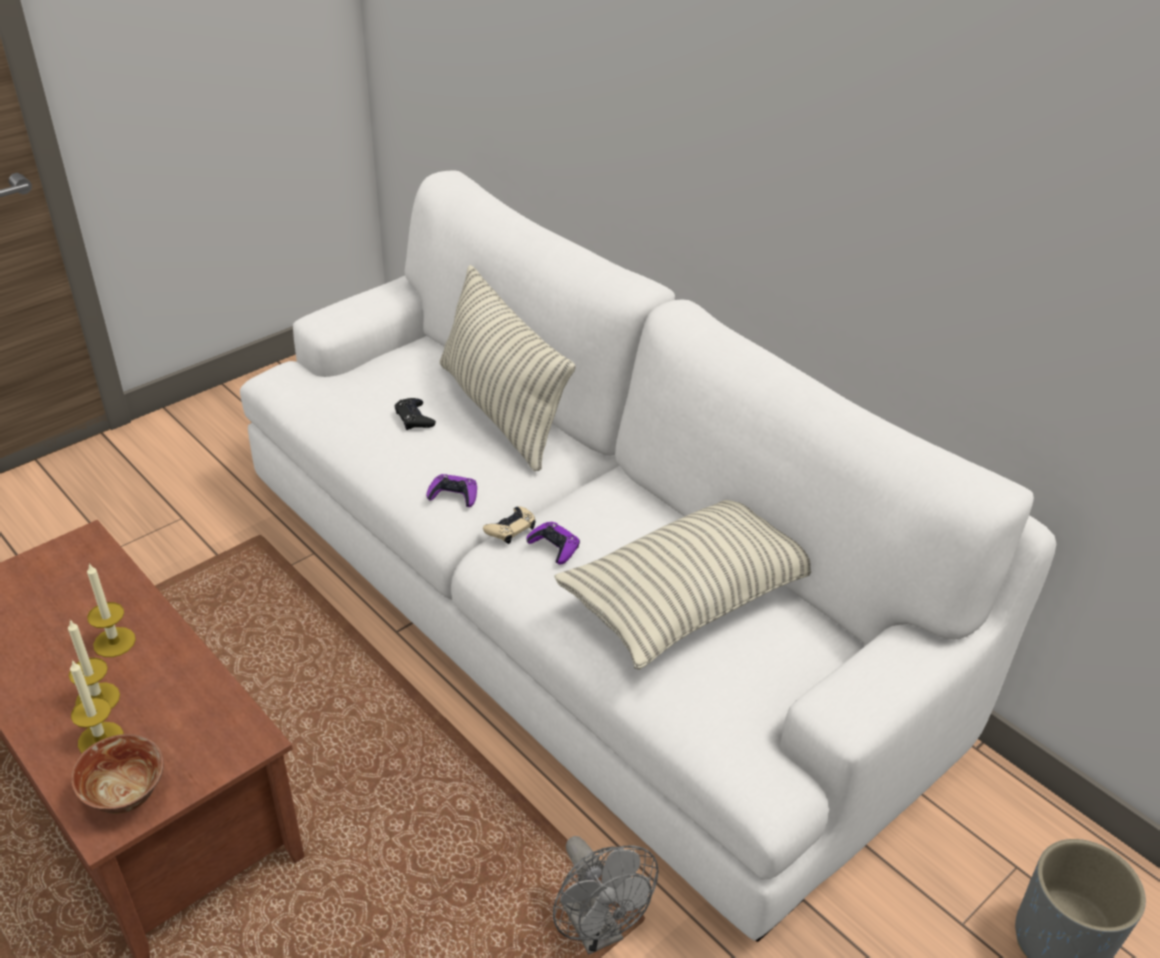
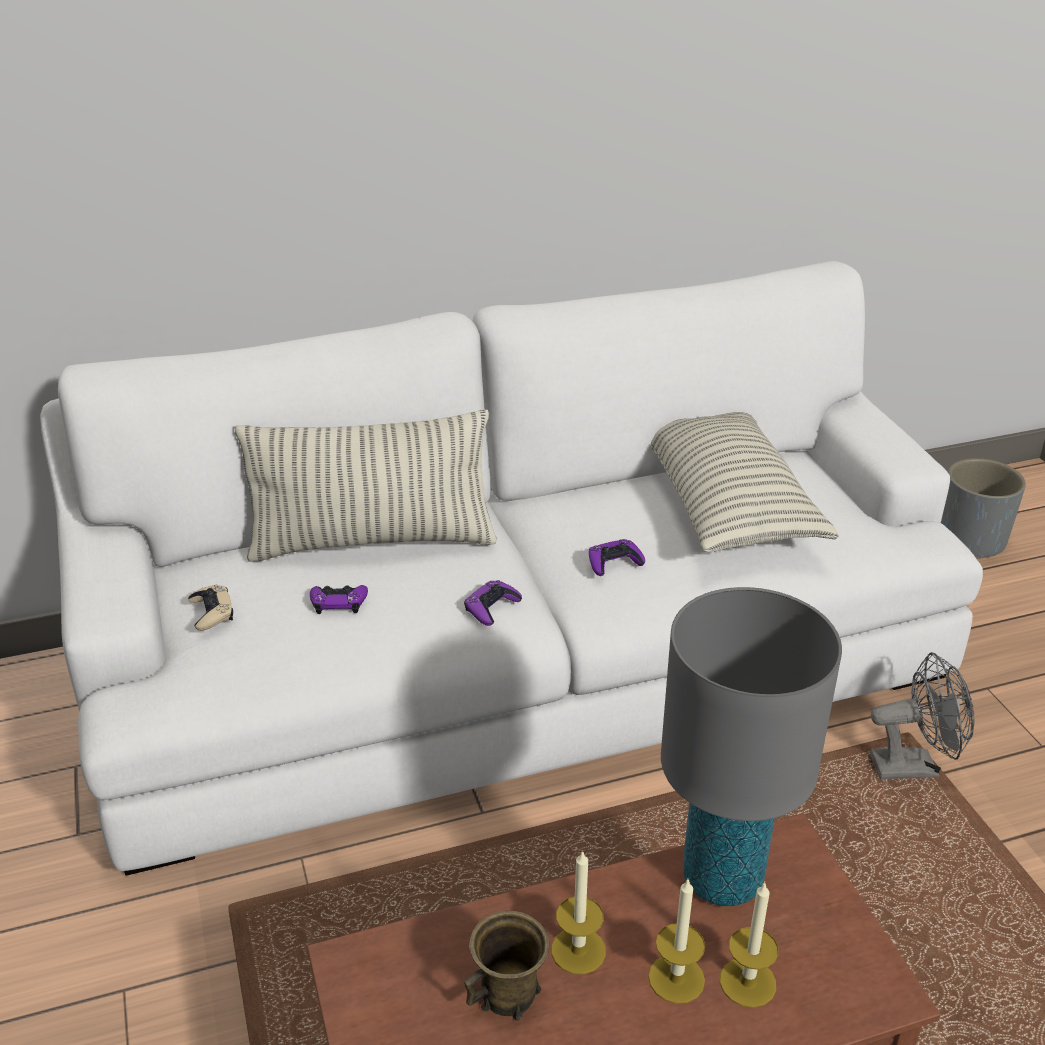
camera: 65 degrees left, 5 degrees down
(71, 618) = (509, 994): none -> brown mug
(126, 795) = (845, 966): bowl -> none
(201, 705) = (721, 878): none -> grey table lamp
(414, 418) = (338, 602): black game controller -> purple game controller
(510, 528) = (562, 587): beige game controller -> beige game controller (212, 612)

